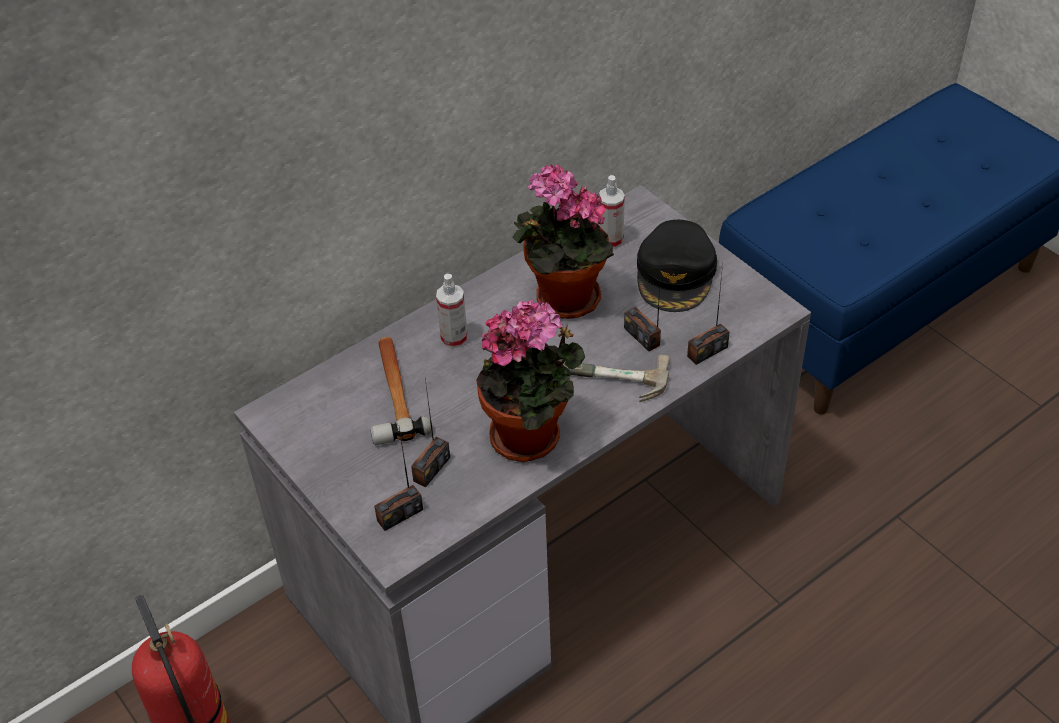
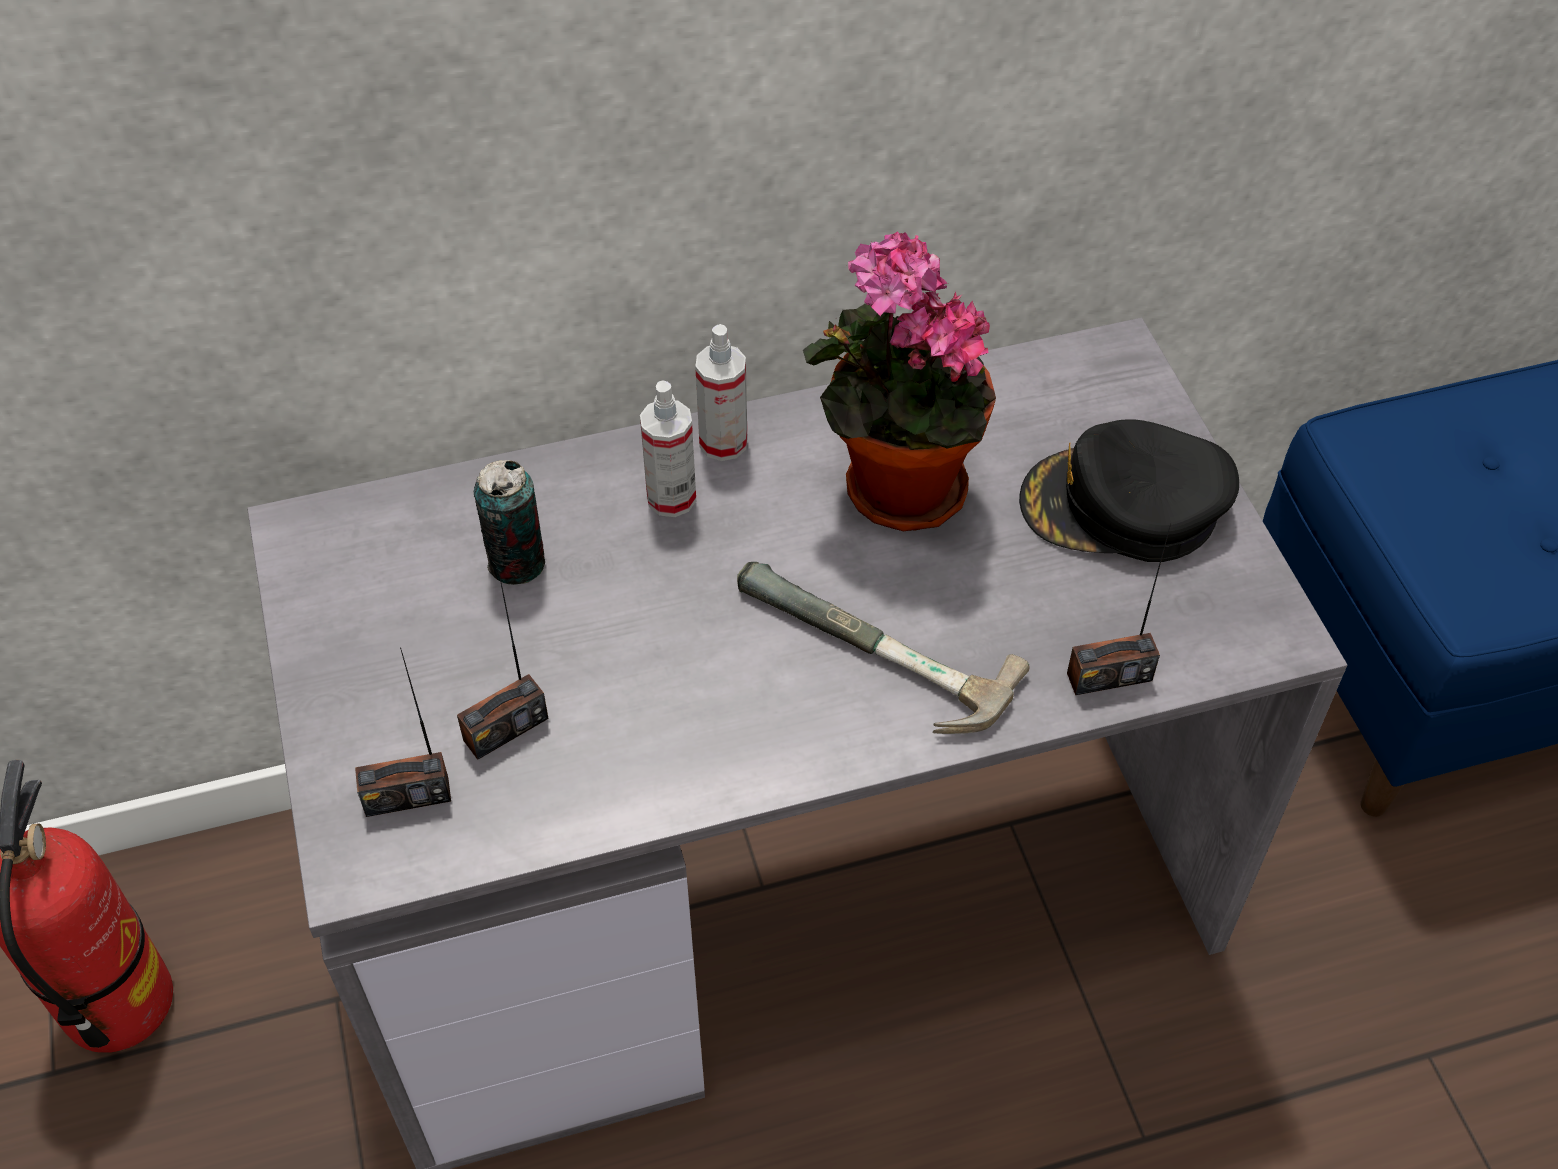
camera: 20 degrees right, 5 degrees up
(393, 393) = (517, 563): hammer -> can
(532, 436) = (709, 730): potted plant -> none
(610, 240) = (1035, 404): spray bottle -> spray bottle (723, 442)
(642, 336) = (1002, 605): radio -> none
(676, 274) = (1124, 506): black cap -> black cap turned 60 degrees clockwise

